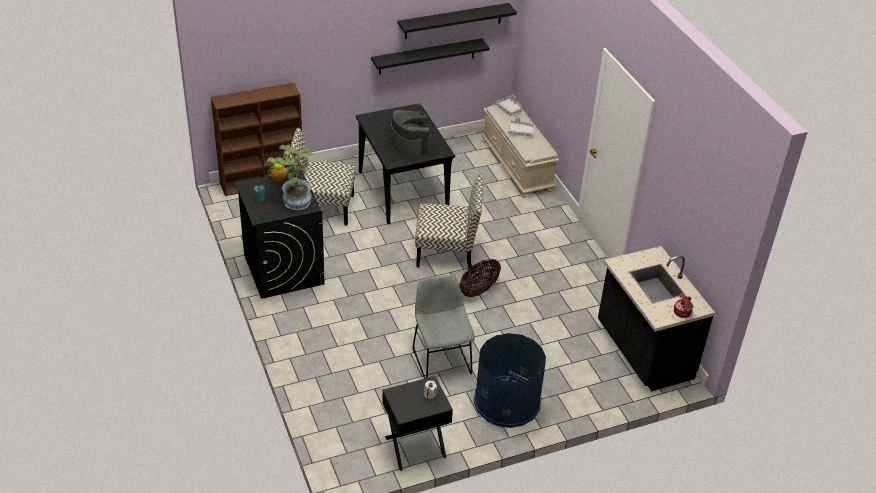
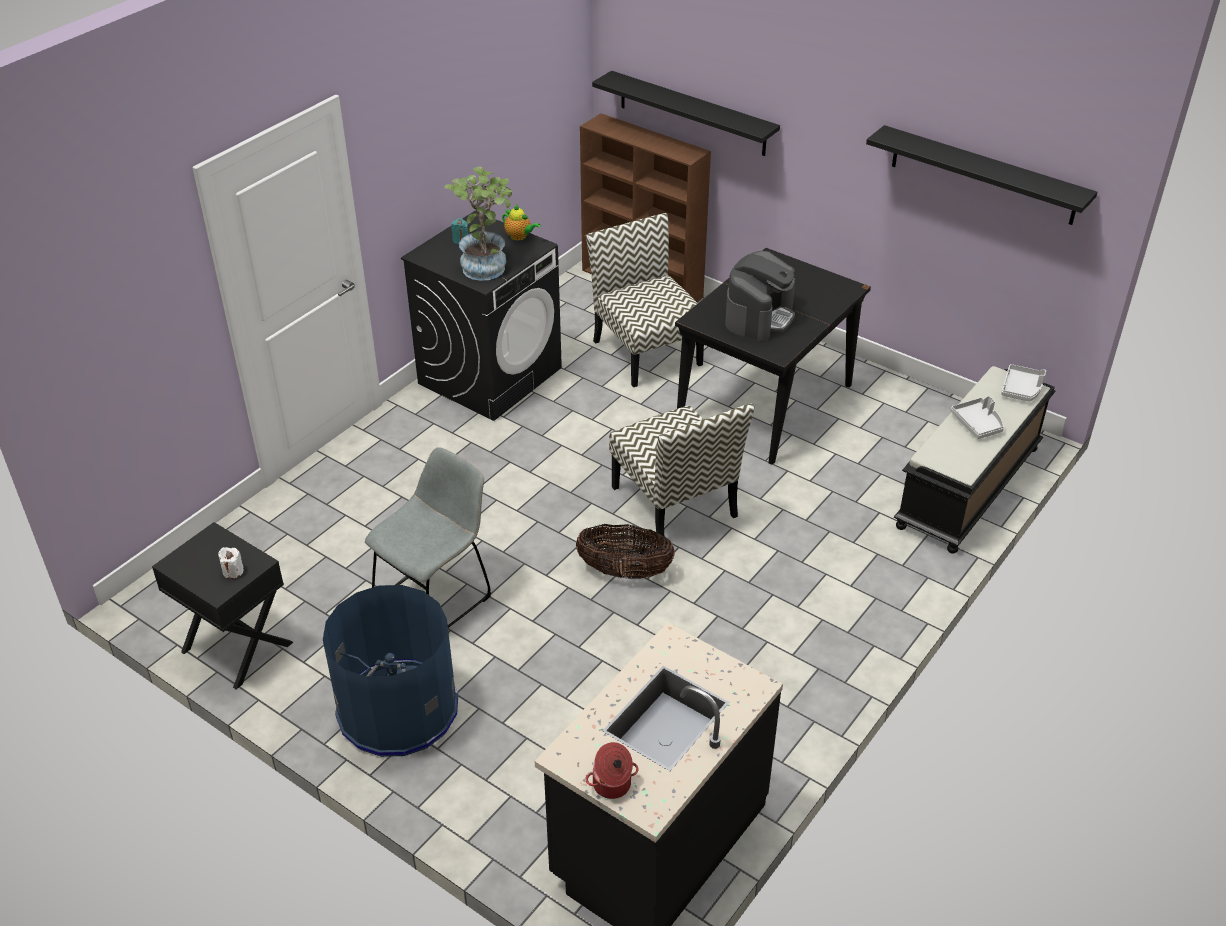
camera: 60 degrees right, 0 degrees up
(427, 56) = (926, 219): black shelf -> black shelf (692, 113)
(517, 165) = (969, 488): beige bench -> black bench

